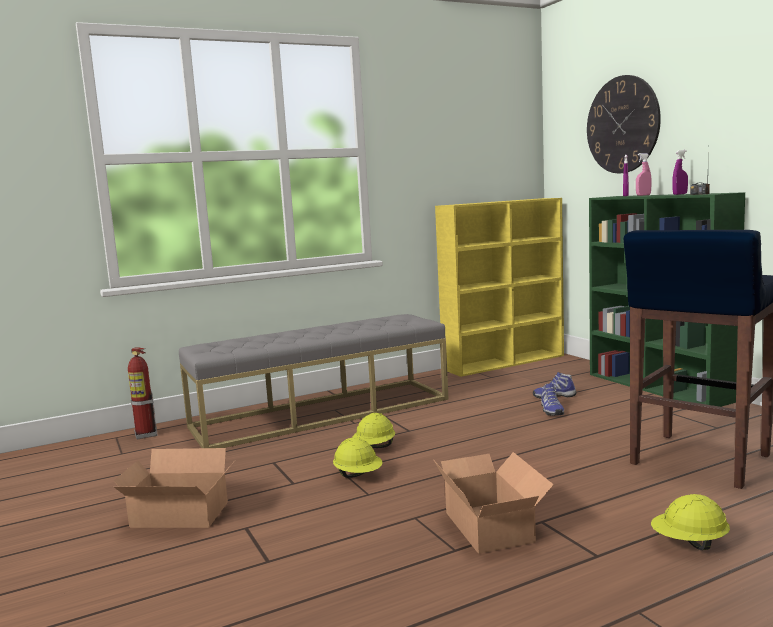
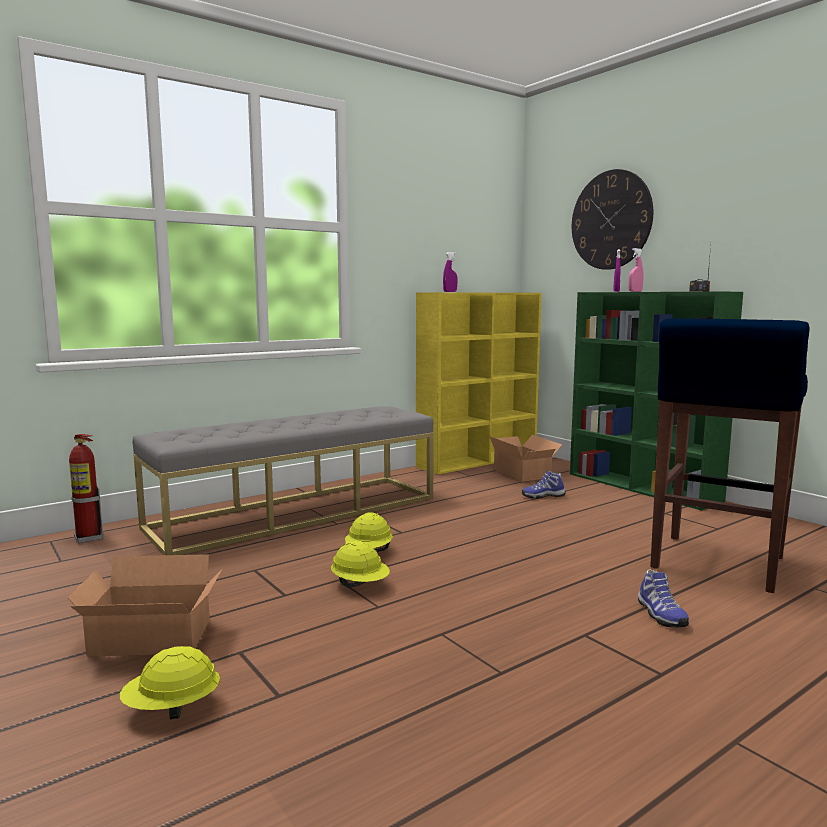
camera: 10 degrees left, 0 degrees up
(491, 525) = (531, 640): cardboard box -> cardboard box (523, 472)
(551, 411) = (545, 511): shoe -> shoe (660, 615)
(680, 194) = (674, 291): purple spray bottle -> purple spray bottle (450, 292)
(689, 544) = (751, 656): yellow hard hat -> yellow hard hat (172, 709)

